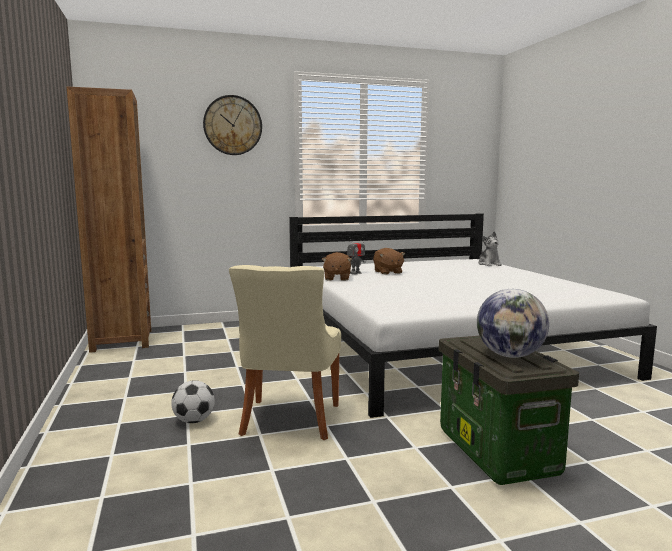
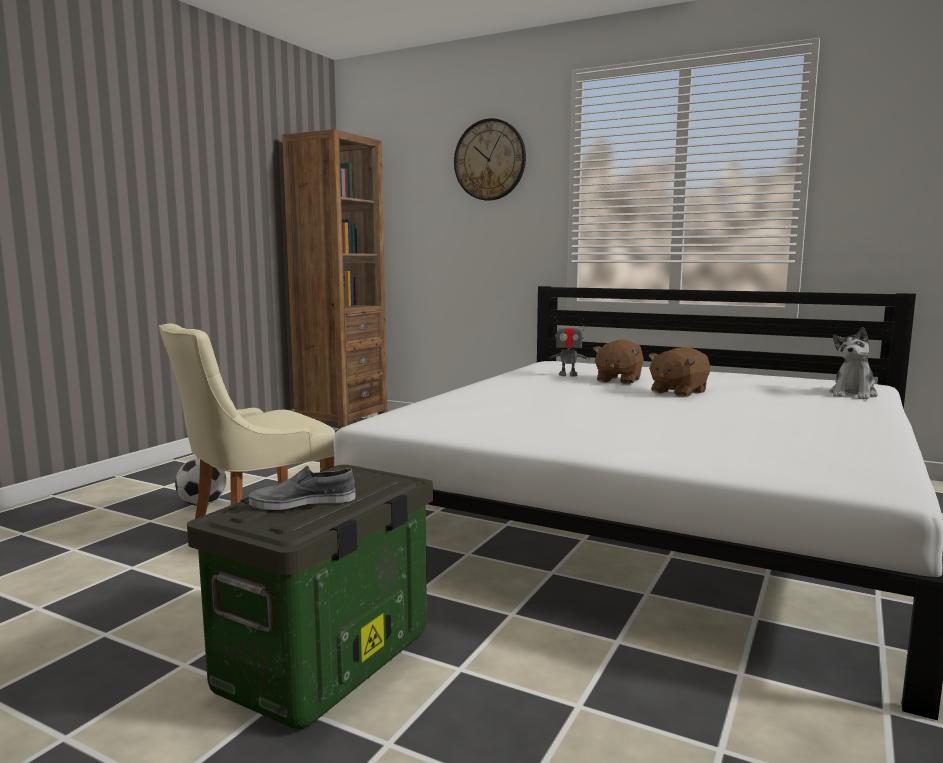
camera: 45 degrees right, 0 degrees up
(336, 278) = (516, 377): brown plush toy -> brown plush toy (677, 392)
(510, 355) = (303, 502): globe -> grey shoe

